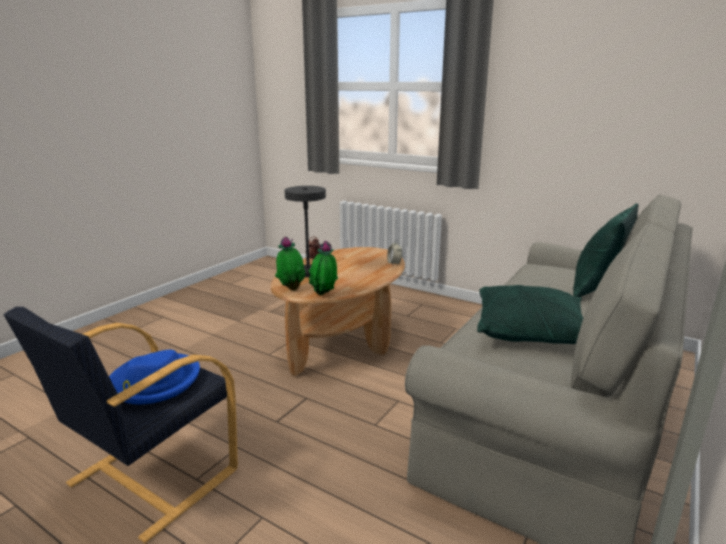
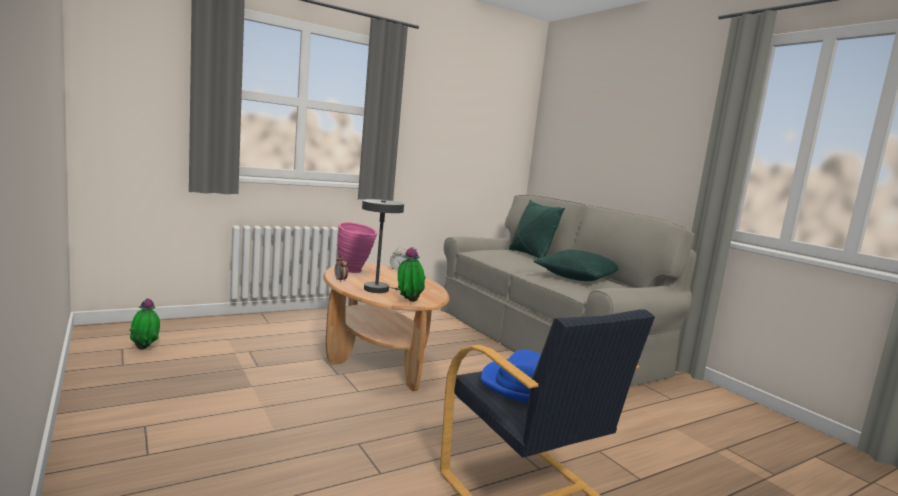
camera: 65 degrees left, 10 degrees down
(324, 295) = (438, 297): potted plant -> potted plant (145, 348)
(352, 255) = (355, 271): none -> pink vase

